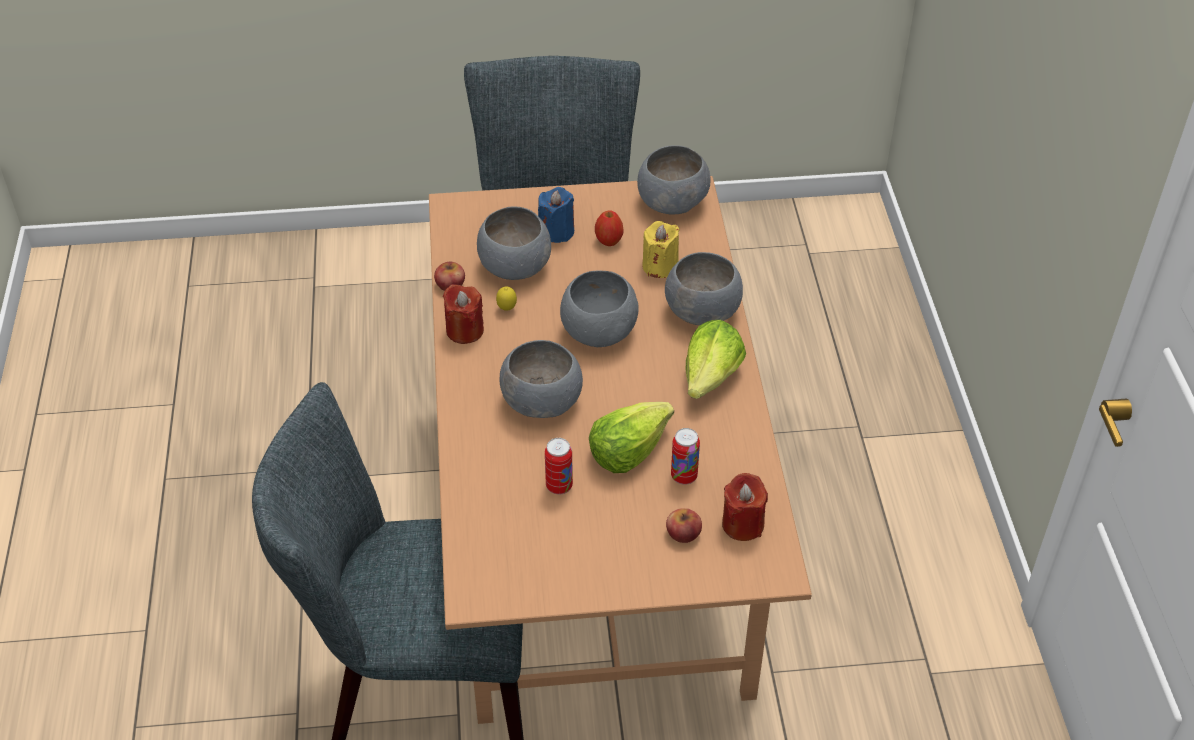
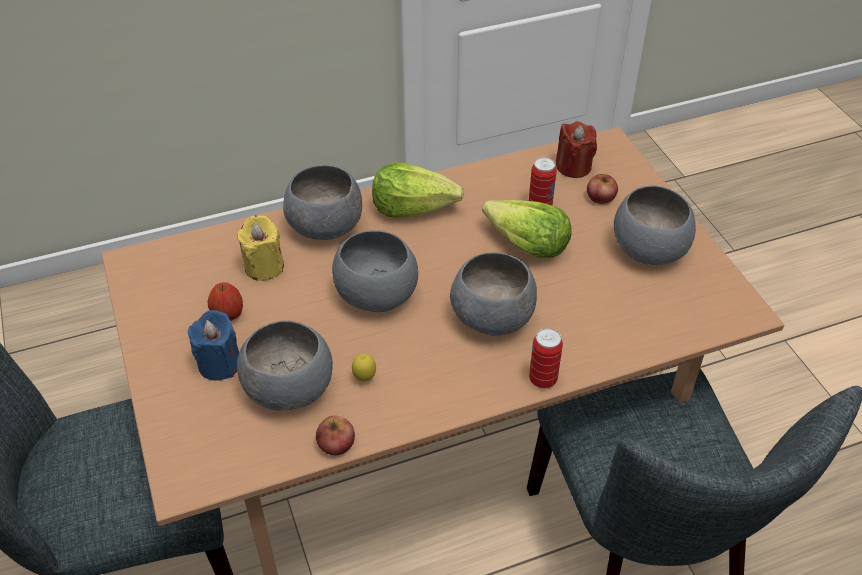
camera: 105 degrees left, 0 degrees up
(465, 330) = (411, 408): red candle -> none
(559, 486) = (592, 282): can -> can (543, 379)
(671, 202) = (154, 276): grey bowl -> grey bowl (649, 250)

